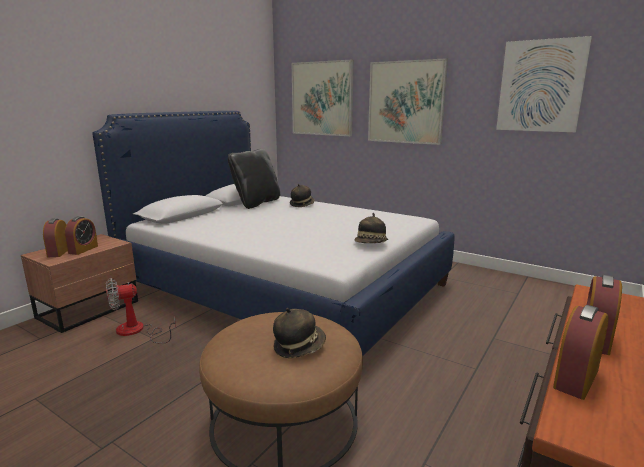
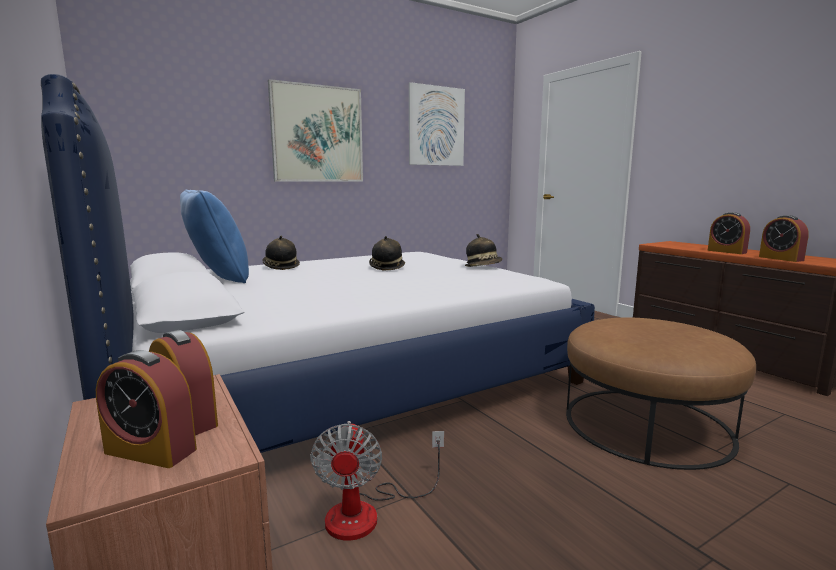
camera: 65 degrees left, 5 degrees down
(256, 203) = (217, 278): black pillow -> blue pillow
(299, 346) = (671, 328): hat -> hat (387, 267)
(322, 98) = (186, 122): picture -> none

